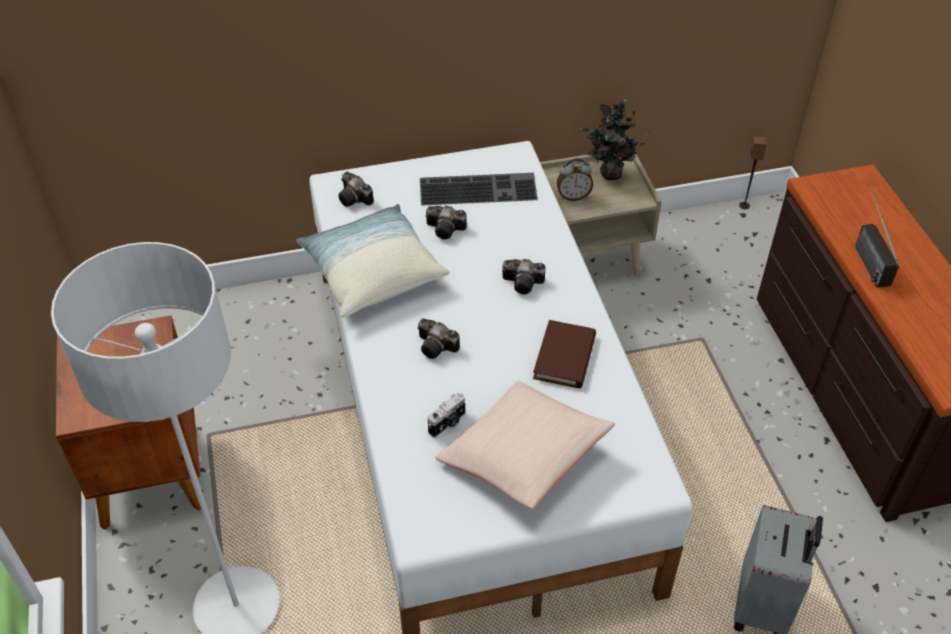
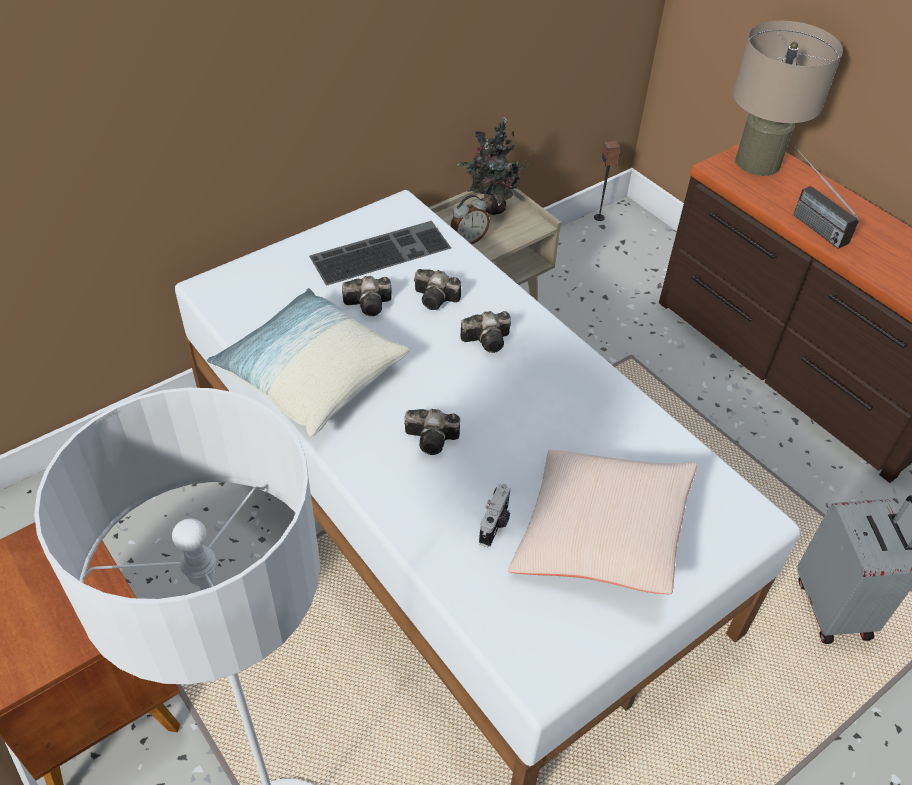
camera: 25 degrees left, 0 degrees up
(355, 199) = (246, 297): camera -> camera (437, 299)
(564, 357) = (578, 408): brown book -> none
(854, 190) = (757, 162): none -> beige table lamp

